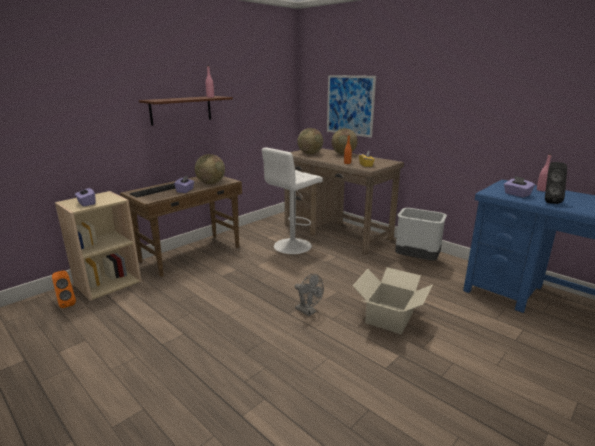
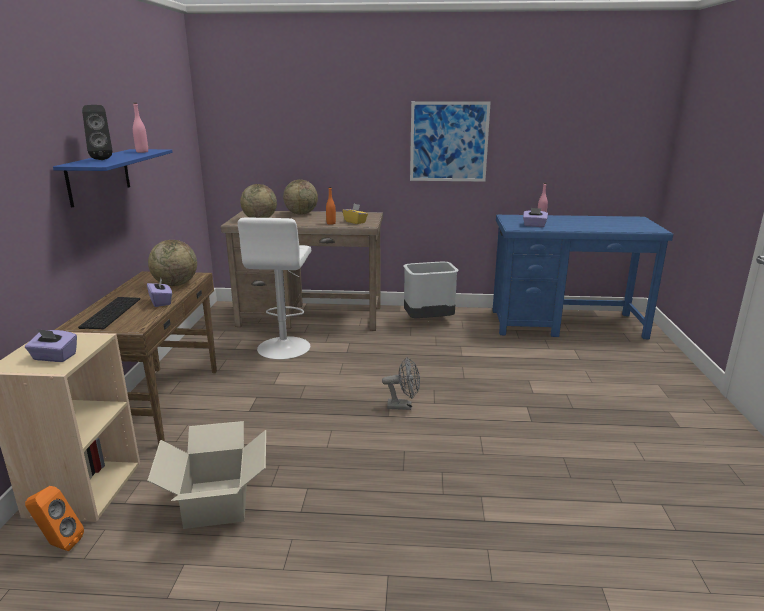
camera: 40 degrees left, 0 degrees up
(181, 110) = (99, 176): brown shelf -> blue shelf
(350, 105) = (294, 149): picture -> picture (449, 142)
(390, 317) = (478, 380): cardboard box -> cardboard box (217, 502)
(549, 201) = (564, 227): black speaker -> black speaker (102, 159)

